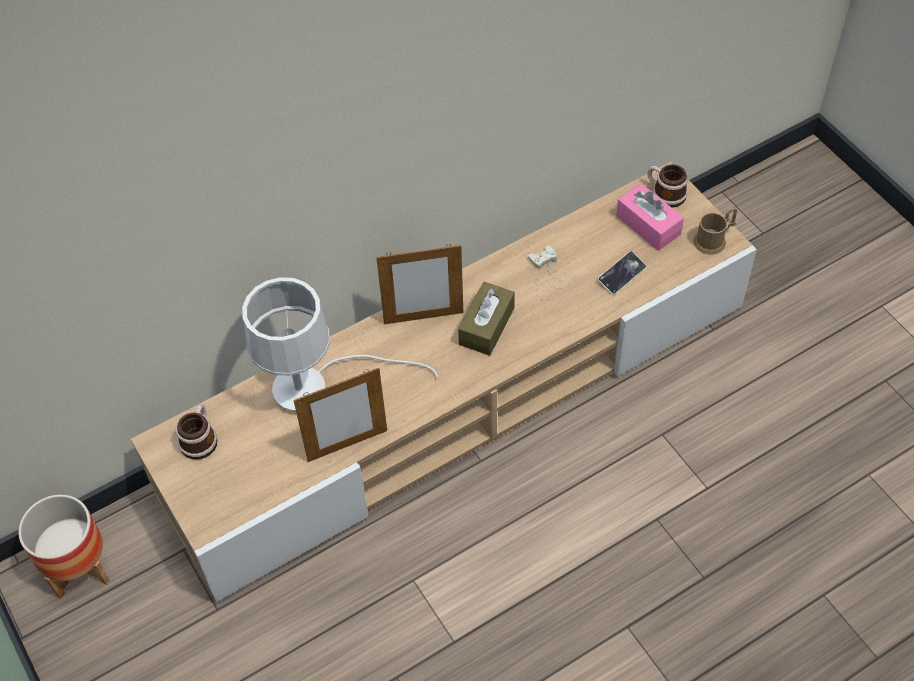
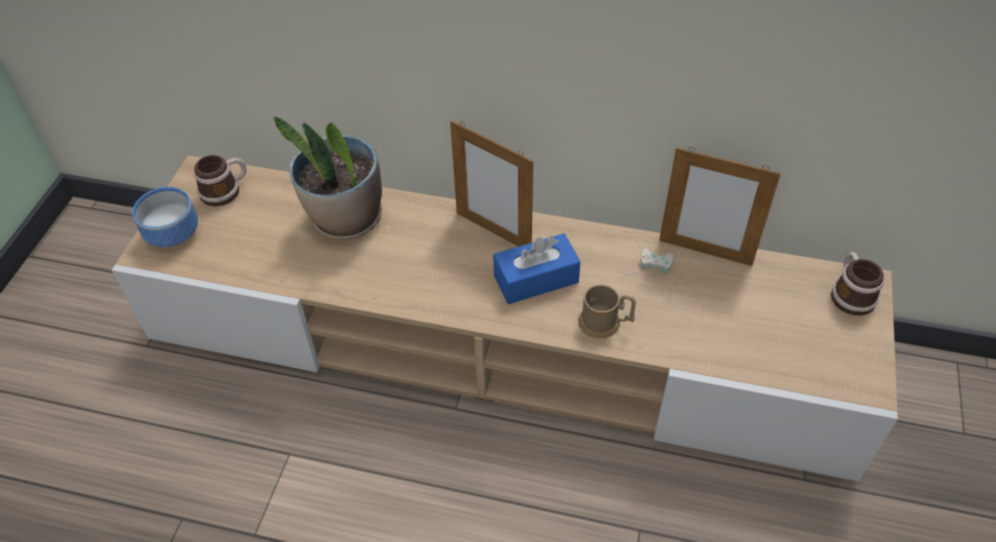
camera: 45 degrees right, 5 degrees down
(79, 569) = (114, 242): planter -> none
(203, 498) = (171, 232): none -> bowl
(315, 387) = (346, 219): white table lamp -> potted plant
(347, 445) = (309, 280): picture frame -> picture frame (705, 252)
(486, 326) = (536, 279): brown tissue box -> blue tissue box
(621, 275) = (715, 332): phone -> none
(648, 225) = (797, 309): pink tissue box -> none
(714, 240) = (855, 373): brown mug -> brown mug (605, 323)

